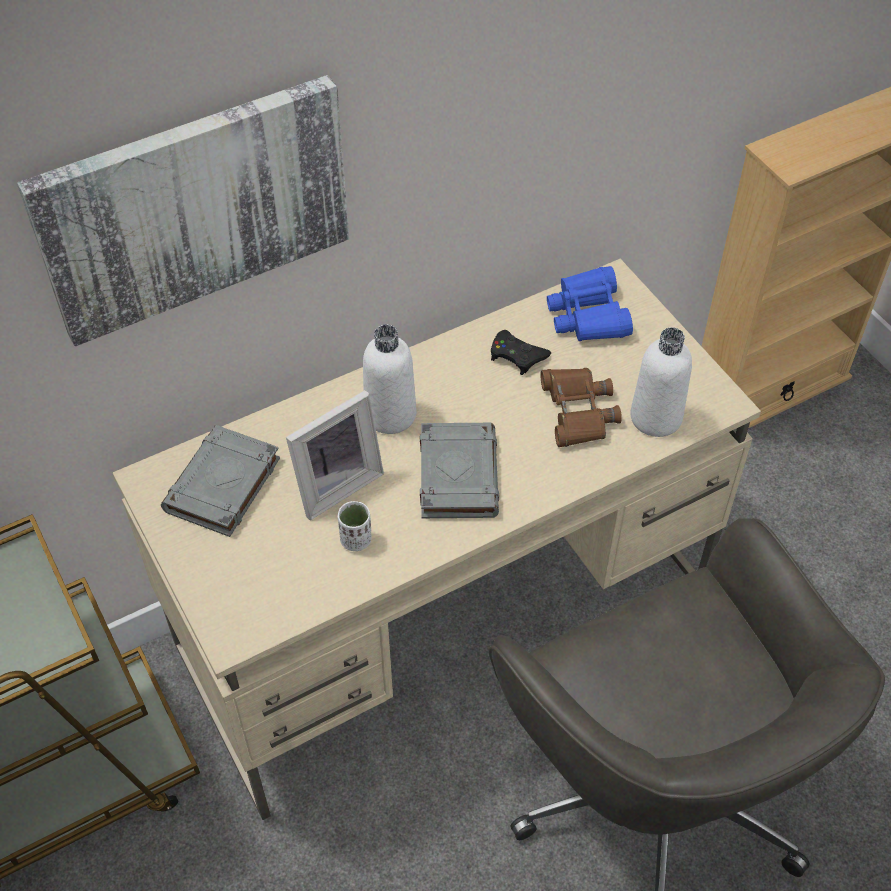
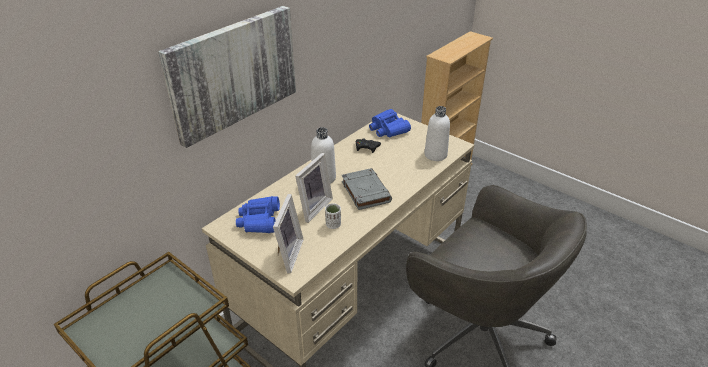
camera: 20 degrees left, 15 degrees down
(222, 486) = (259, 220): grey book -> blue binoculars
(239, 583) = (286, 254): none -> picture frame
(577, 411) = (403, 160): brown binoculars -> none

